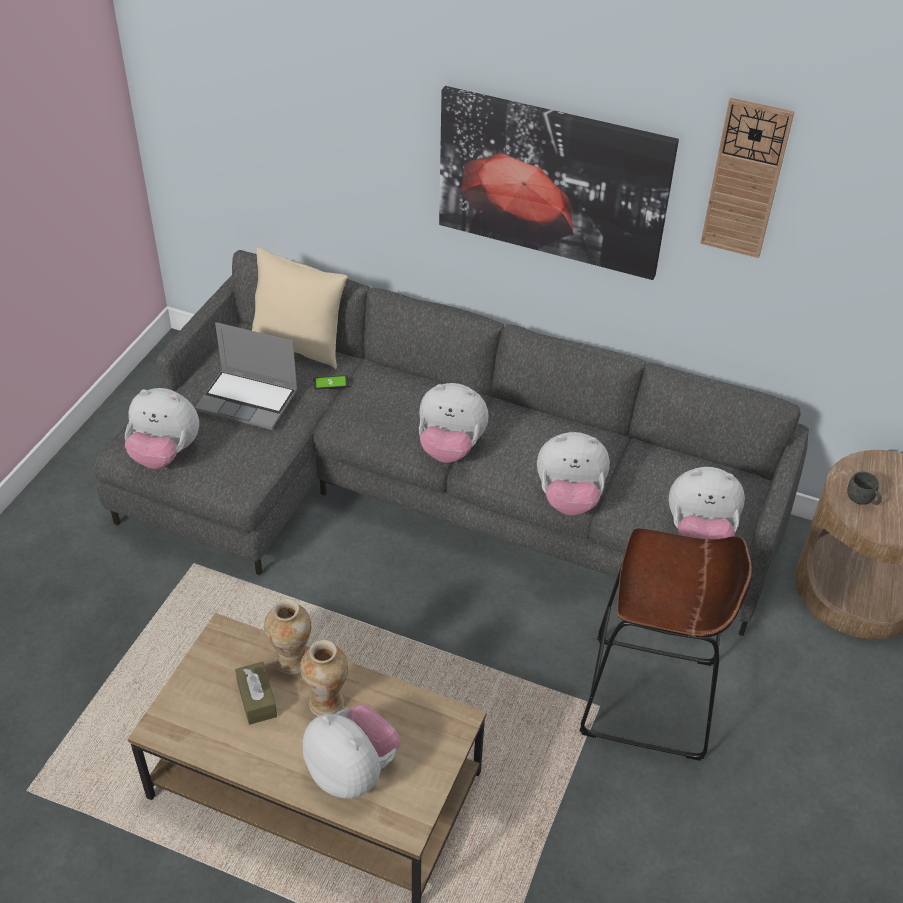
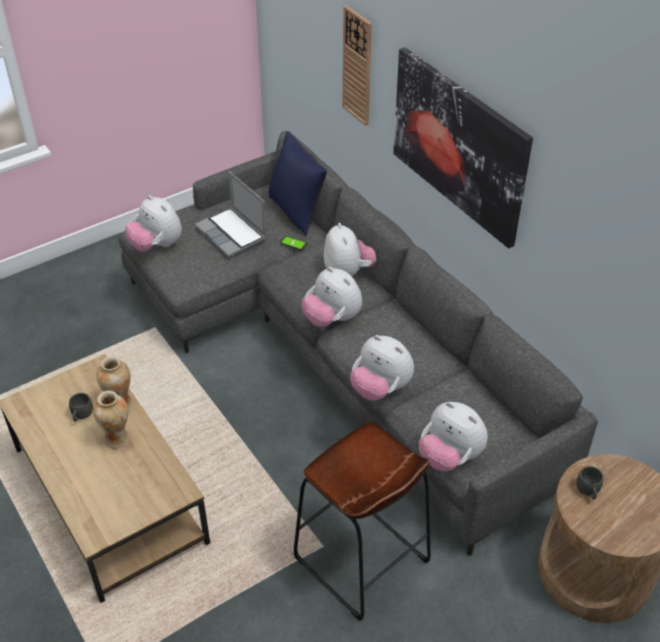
camera: 35 degrees right, 0 degrees up
(257, 699) = (81, 416): brown tissue box -> grey mug
(299, 346) = (297, 212): beige pillow -> blue pillow
(352, 771) = (94, 487): plush toy -> plush toy (349, 271)
(745, 179) = (572, 187): wall clock -> wall clock (357, 66)

